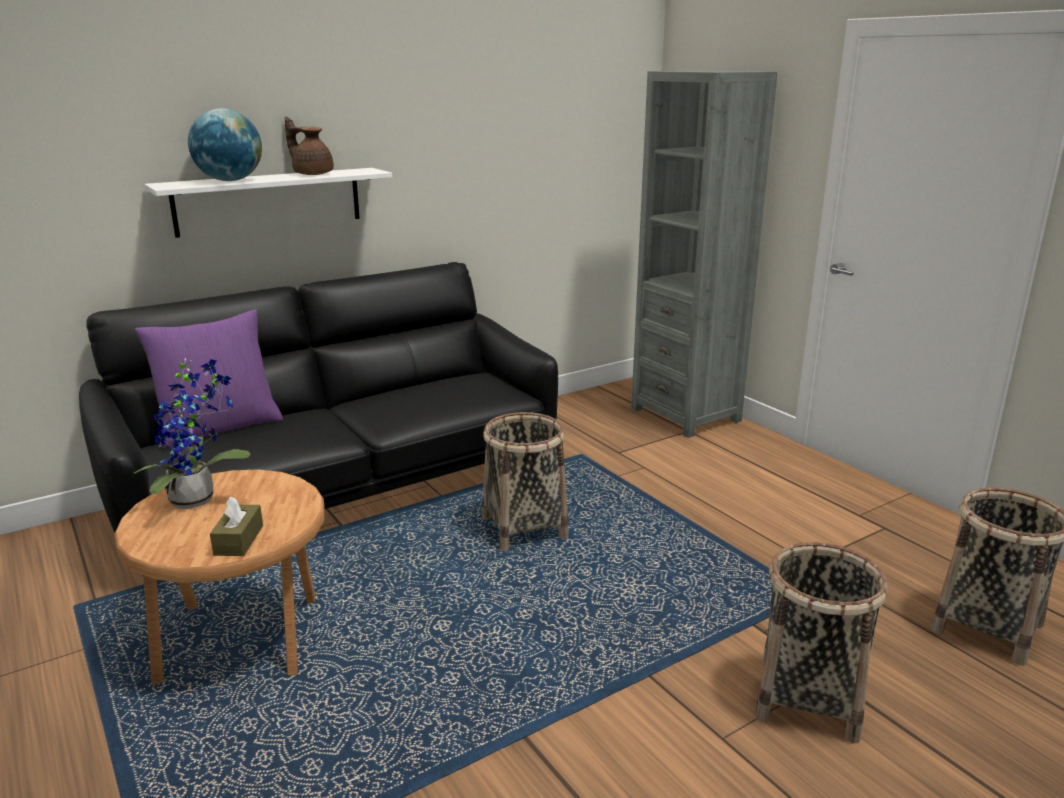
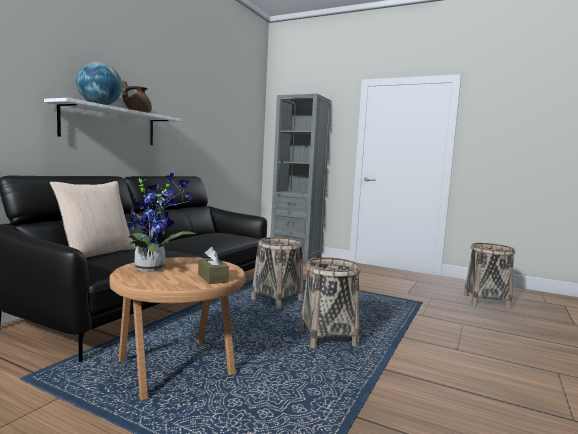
camera: 30 degrees left, 15 degrees down
(219, 427) = (96, 253): purple pillow -> beige pillow
(808, 698) = (466, 331): basket -> basket (328, 337)

